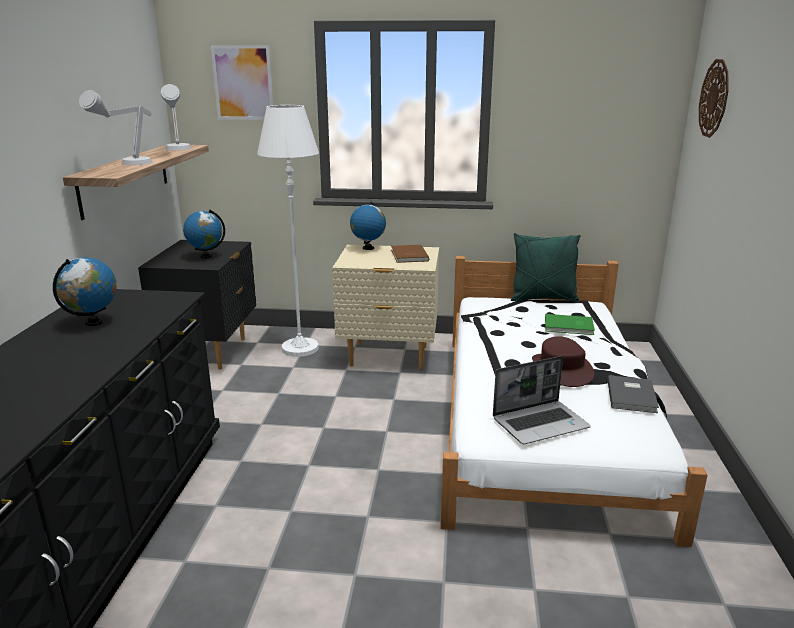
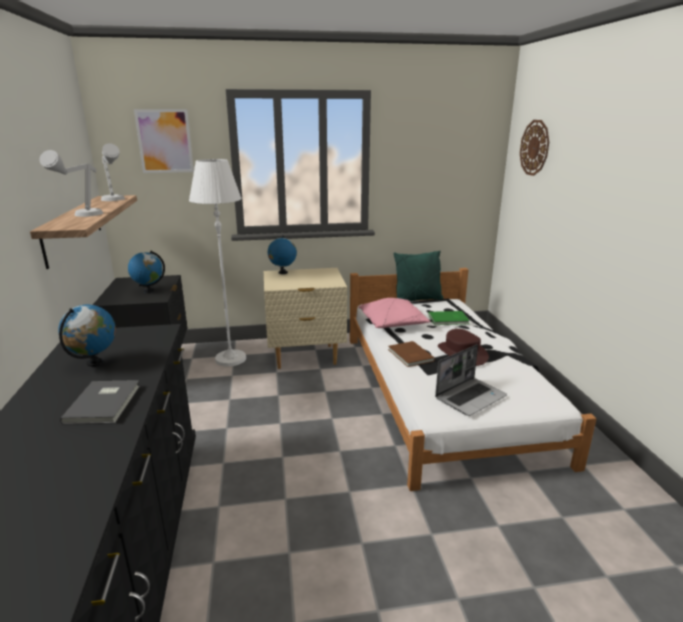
camera: 15 degrees left, 0 degrees up
(408, 255) = (318, 276): brown book -> brown book (409, 356)
(492, 324) = (393, 324): none -> pink pillow
(633, 395) = (520, 367): grey book -> grey book (105, 403)

